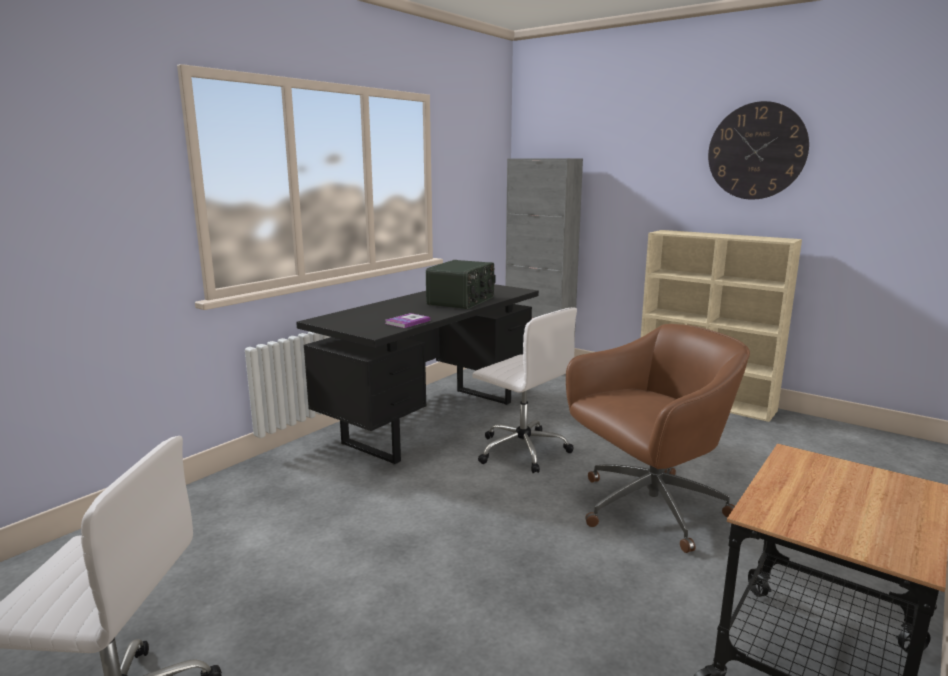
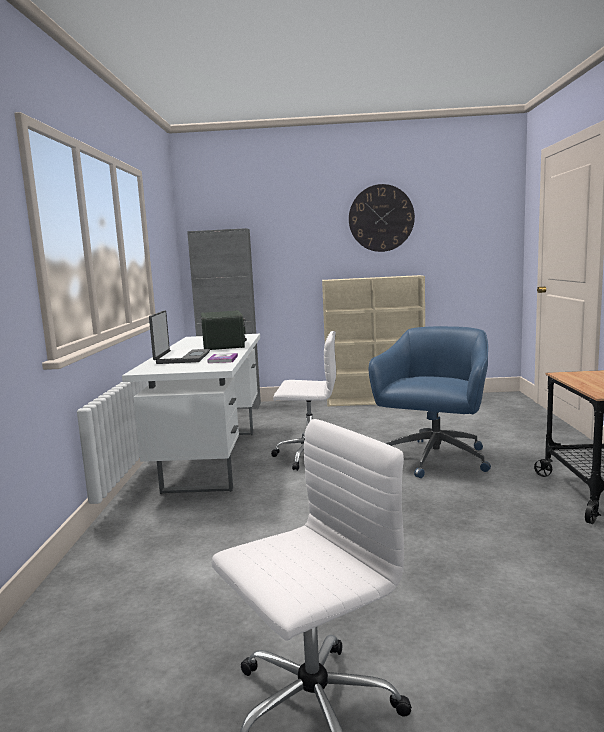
camera: 35 degrees left, 5 degrees down
(386, 311) = (181, 358): none -> laptop
(432, 421) = (212, 459): black desk -> white desk
(647, 509) = (434, 460): brown office chair -> blue office chair

